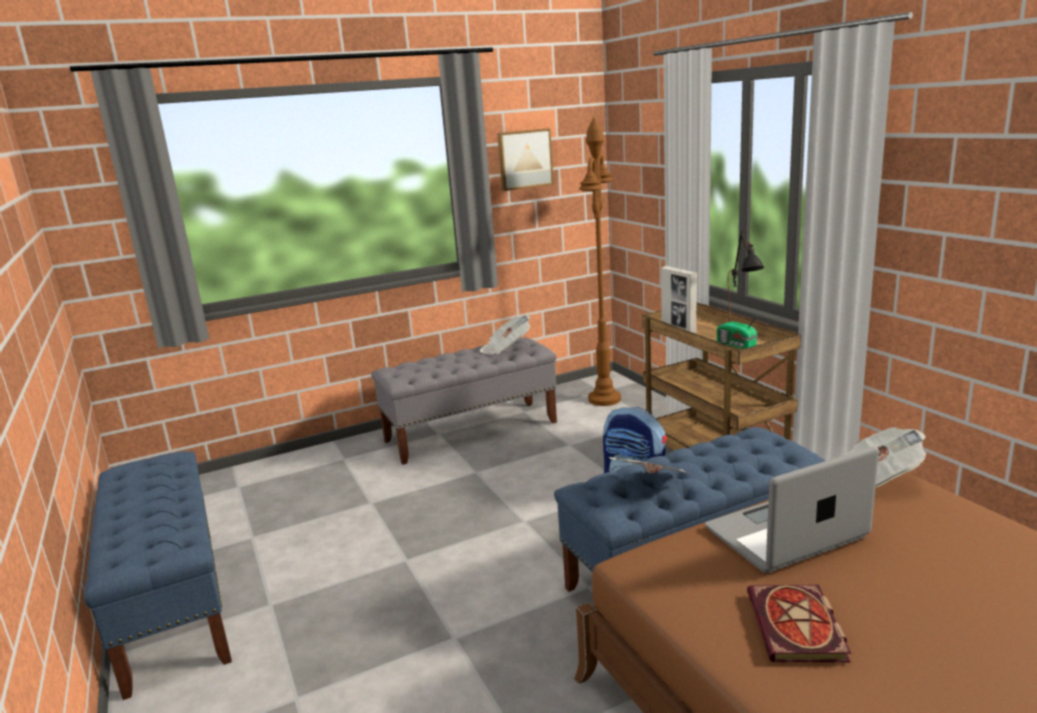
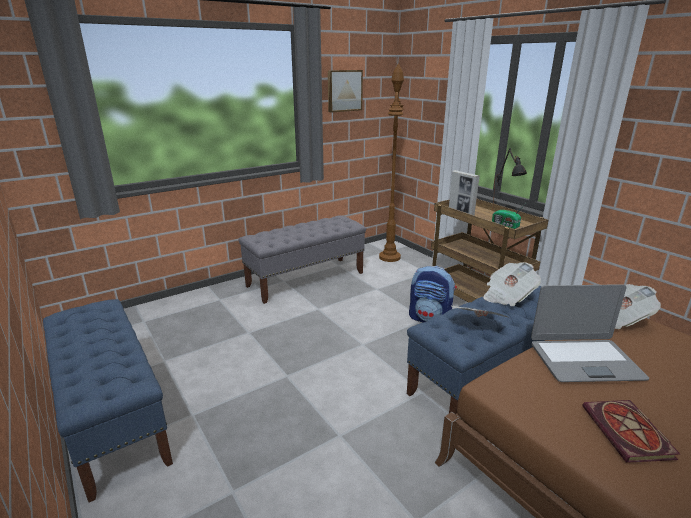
camera: 10 degrees left, 5 degrees up
(506, 349) = (331, 223): newspaper -> newspaper (507, 296)
(786, 535) = (584, 360): laptop -> laptop turned 150 degrees counterclockwise

